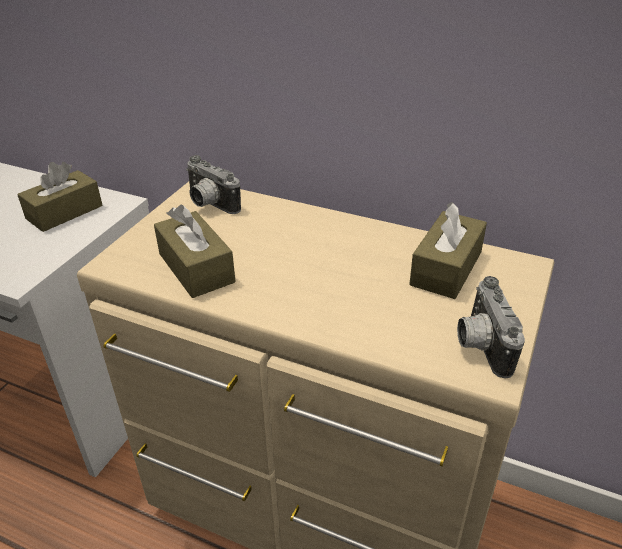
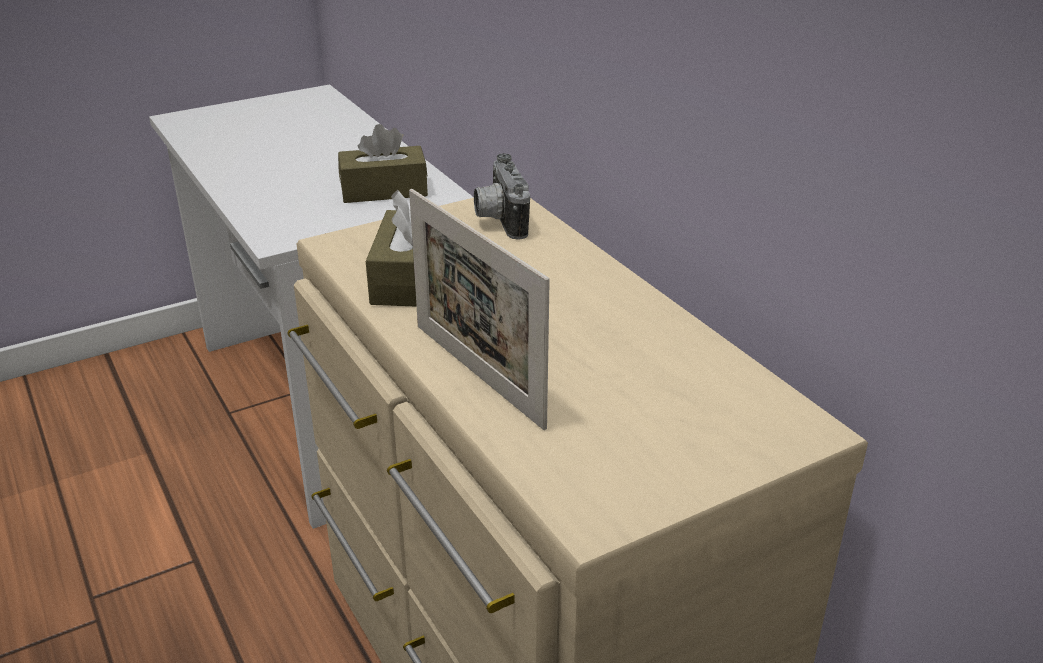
camera: 35 degrees right, 5 degrees down
(321, 315) = (477, 374): none -> picture frame
(446, 268) = (692, 389): brown tissue box -> none
(479, 345) = (619, 484): camera -> none

